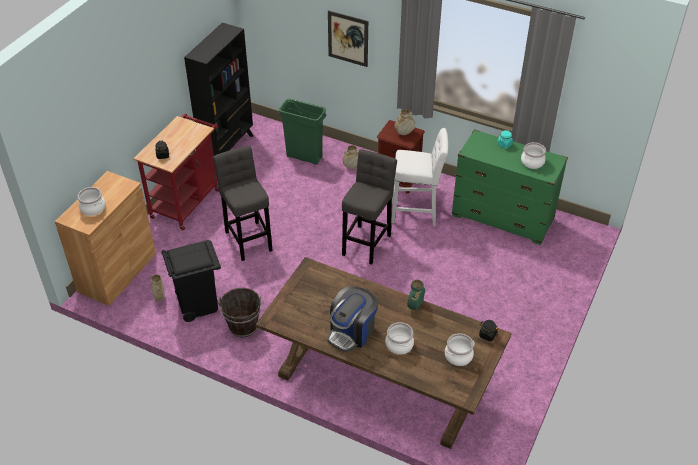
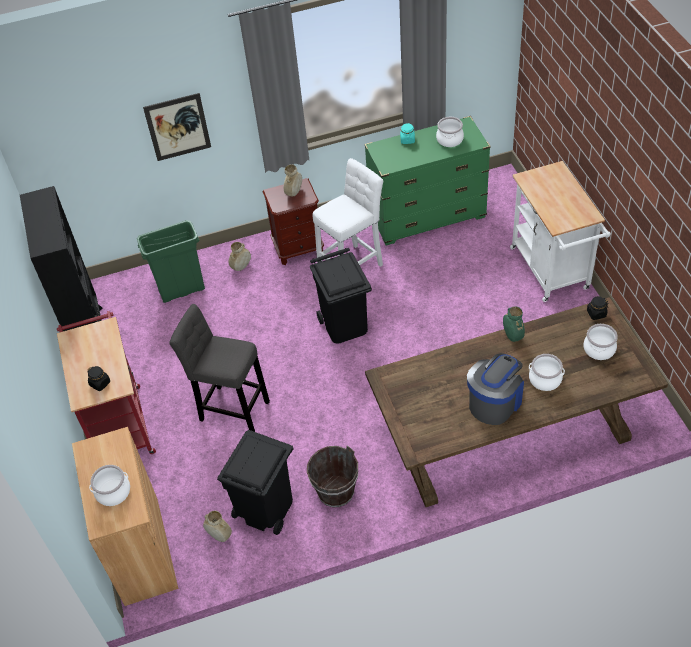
camera: 40 degrees left, 5 degrees up
(352, 332) = (495, 402): coffee machine -> coffee machine turned 135 degrees counterclockwise
(367, 242) = (345, 325): grey stool -> black trash can
(540, 311) = (552, 272): none -> white cart

